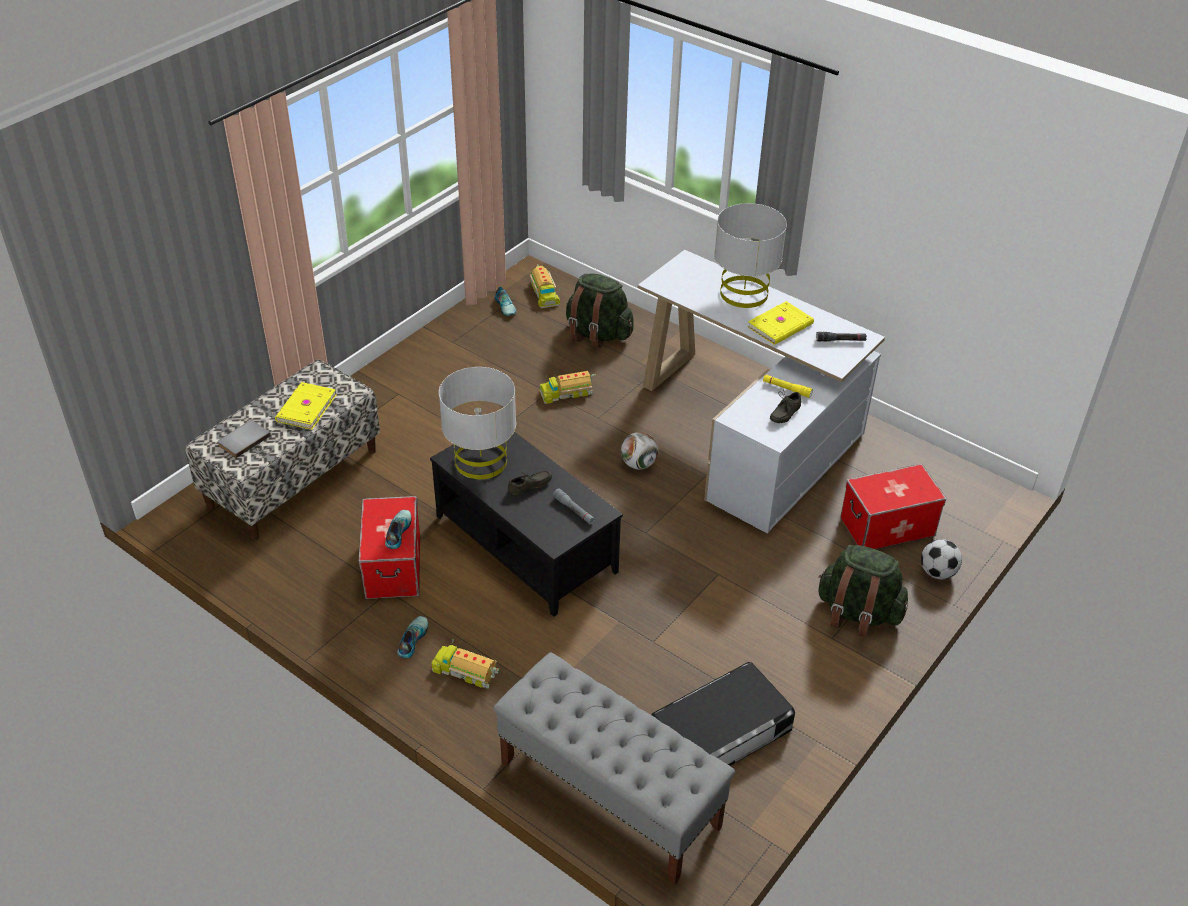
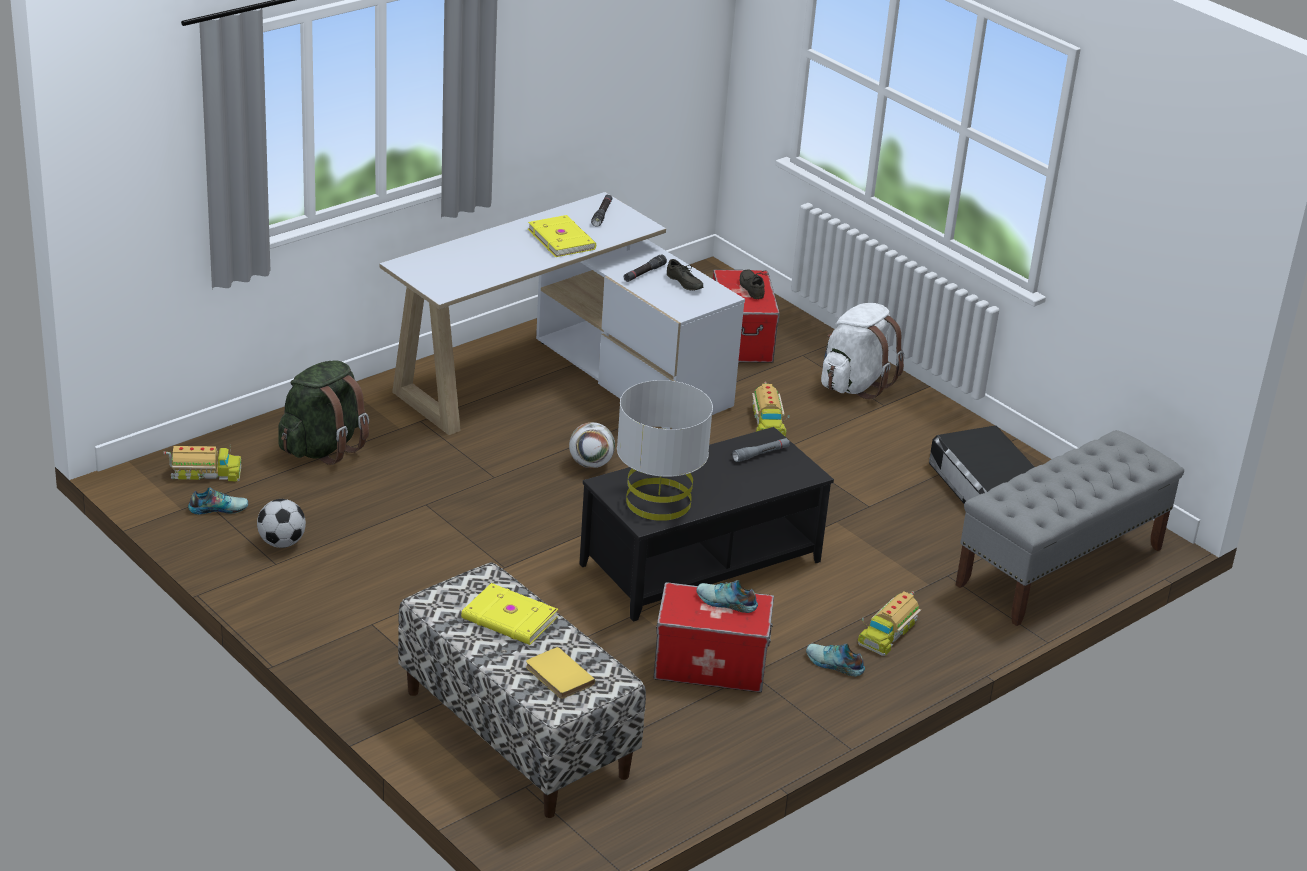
camera: 80 degrees left, 10 degrees down
(243, 440) = (557, 676): grey book -> yellow book
(530, 487) = (714, 475): grey shoe -> grey shoe (753, 288)
(566, 392) = (434, 490): toy truck -> toy truck (766, 421)
(744, 293) = (490, 246): grey table lamp -> none
(786, 389) = (644, 273): yellow flashlight -> black flashlight
(857, 613) = (855, 384): green backpack -> white backpack
(937, 572) = (811, 331): football -> football (281, 543)

